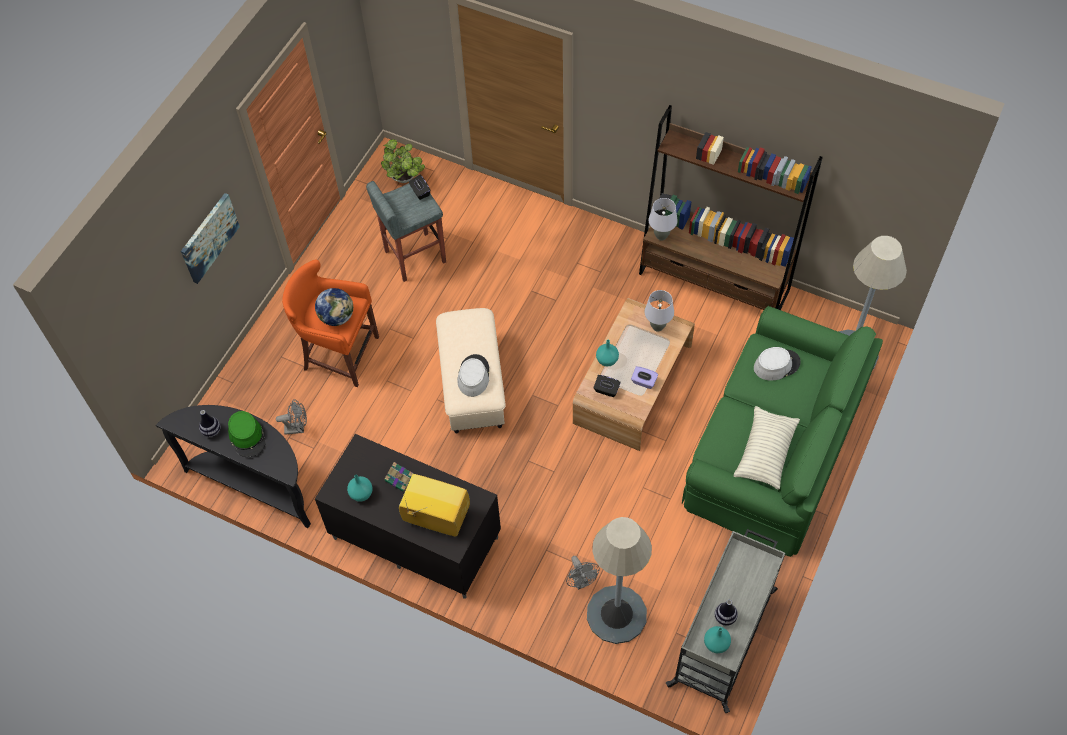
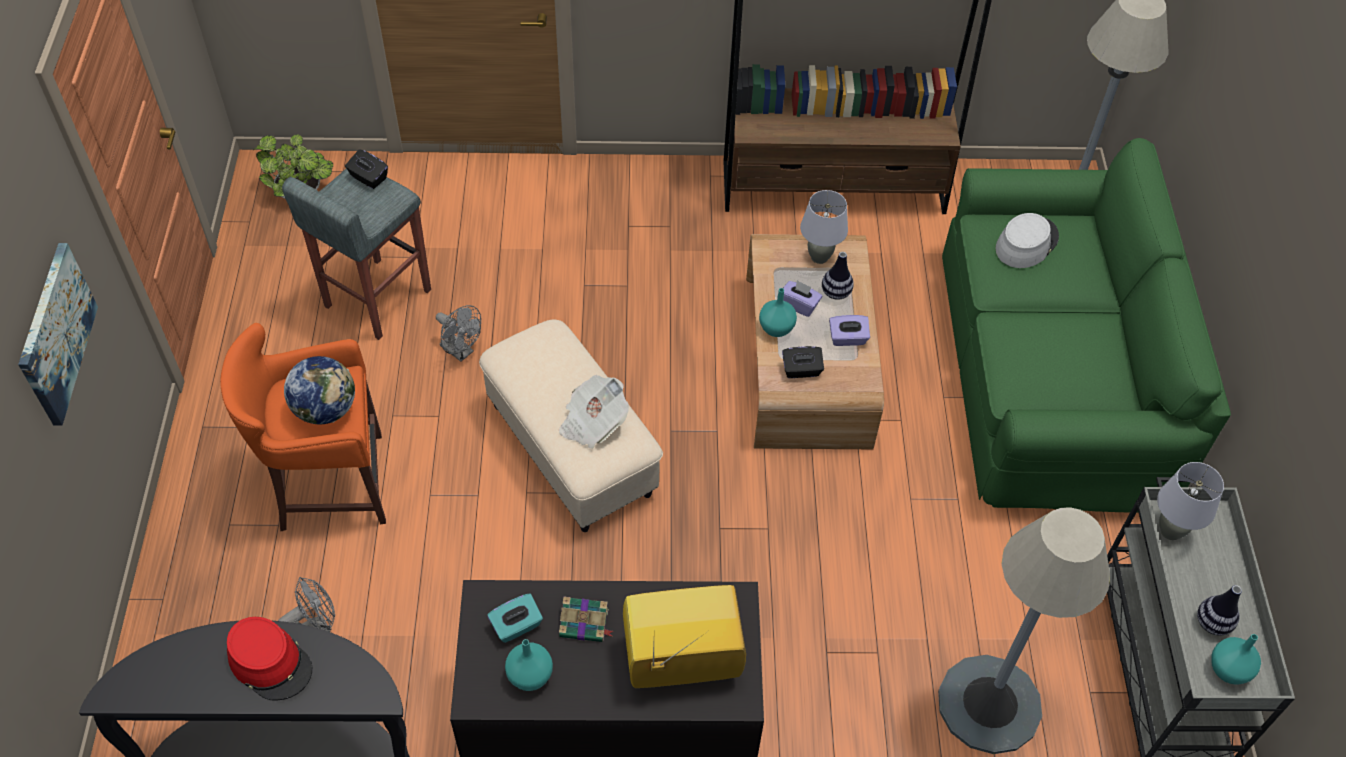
camera: 30 degrees left, 5 degrees down
(211, 431) = (196, 679): vase -> vase (835, 293)
(247, 437) = (270, 662): green hat -> red hat
(368, 467) = (516, 626): none -> turquoise tissue box
(473, 376) = (592, 422): grey hat -> newspaper
(581, 582) = (907, 678): grey fan -> grey fan (461, 351)
(628, 351) = (799, 305): none -> purple tissue box
(661, 236) = (758, 131): grey table lamp -> grey table lamp (1170, 531)
(765, 453) = (1091, 366): pillow -> none

